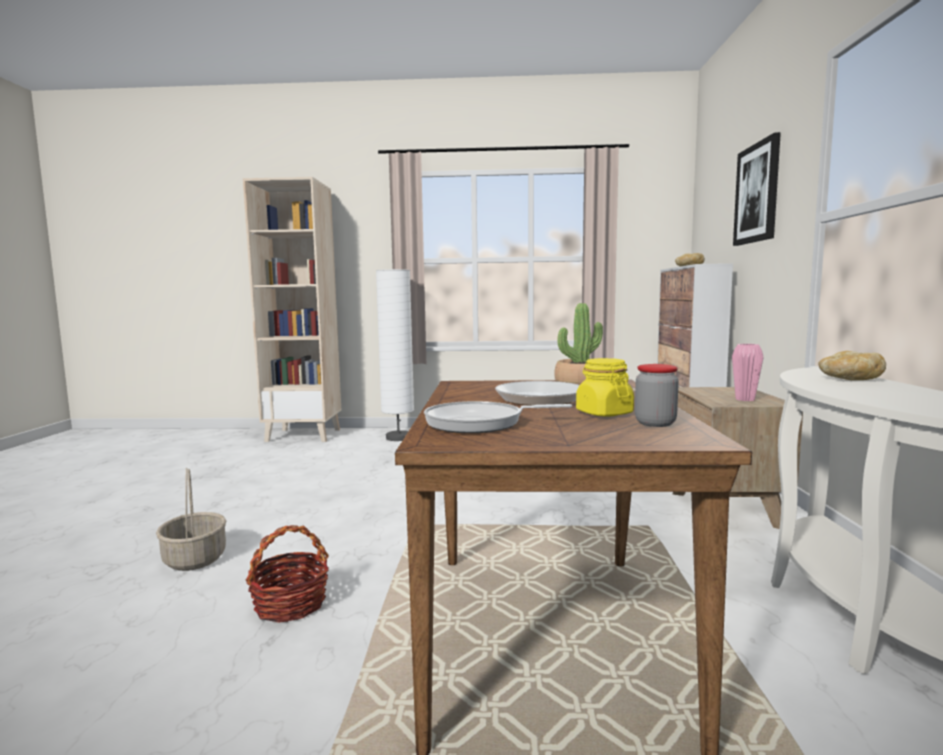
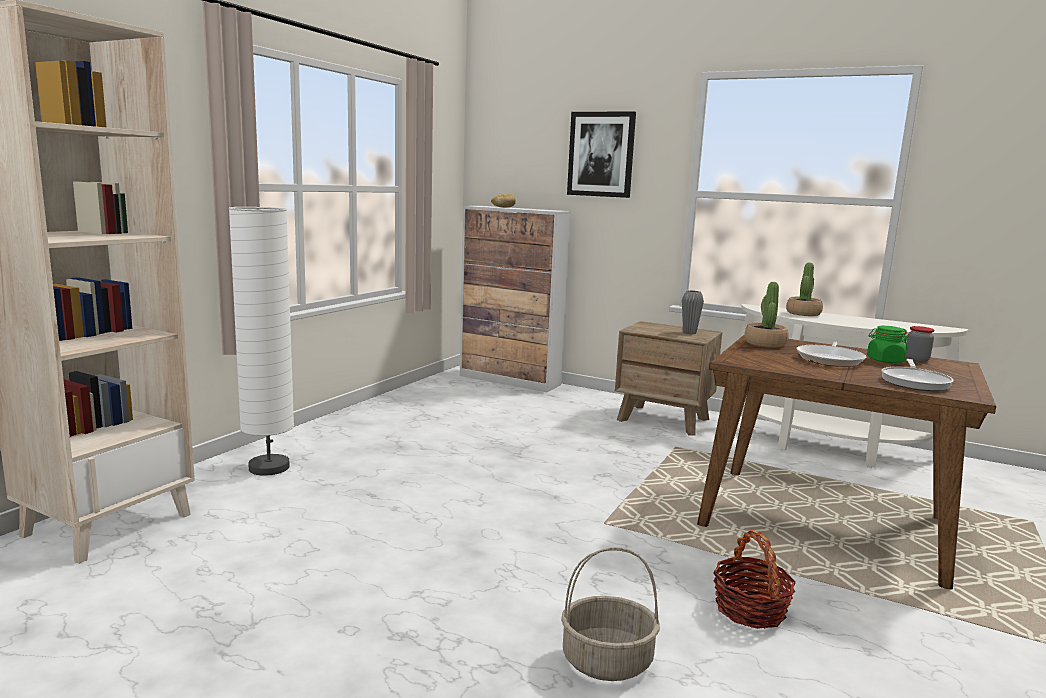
camera: 65 degrees left, 5 degrees up
(604, 413) = (884, 360): yellow jar -> green jar
(745, 399) = (689, 333): pink vase -> grey vase
(849, 379) = (803, 313): bread -> potted plant

